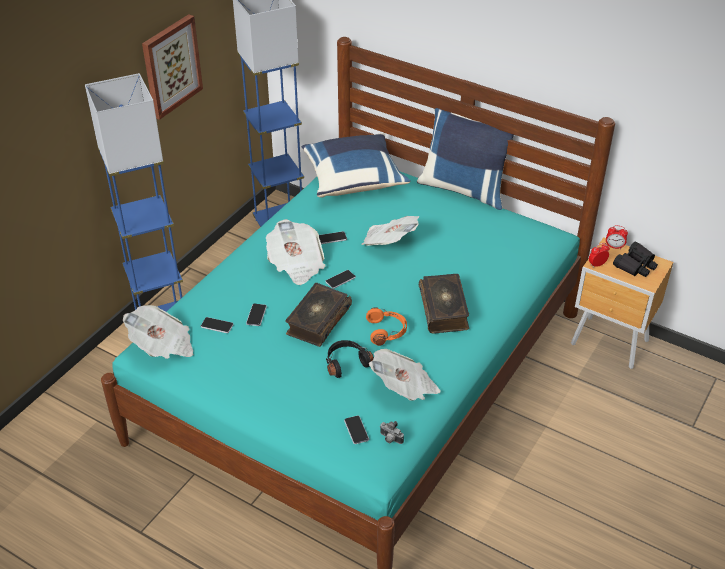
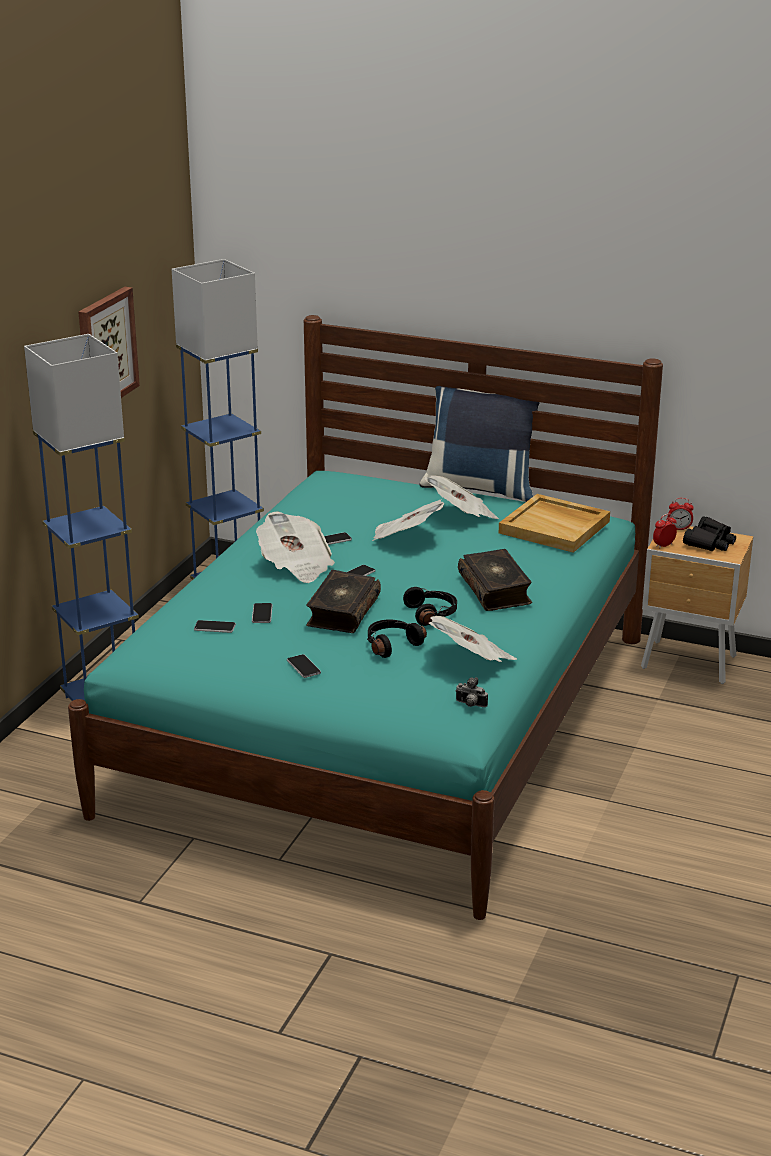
camera: 10 degrees left, 15 degrees down
(162, 346) = (151, 651): newspaper -> newspaper (461, 515)
(353, 179) = (339, 488): blue pillow -> none
(356, 430) = (425, 701): phone -> phone (303, 667)
(387, 331) = (432, 614): orange headphones -> black headphones
(510, 243) = (555, 527): none -> beige tray

